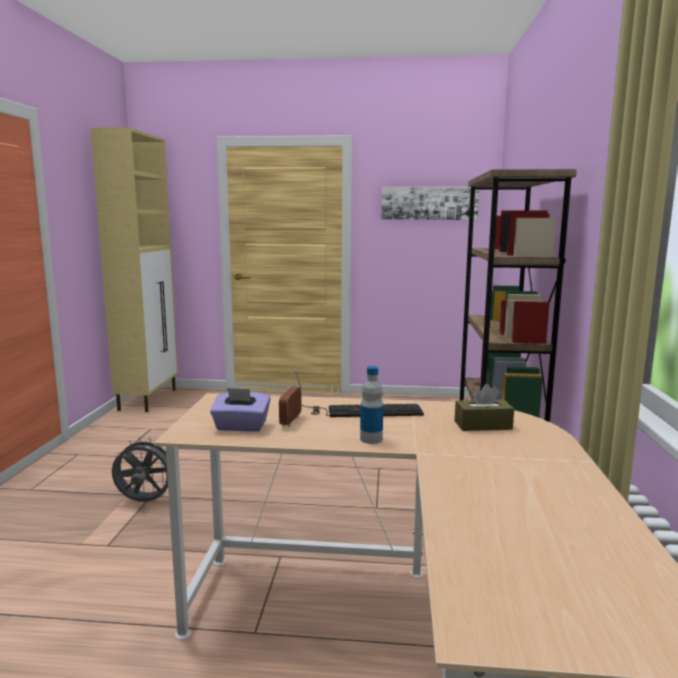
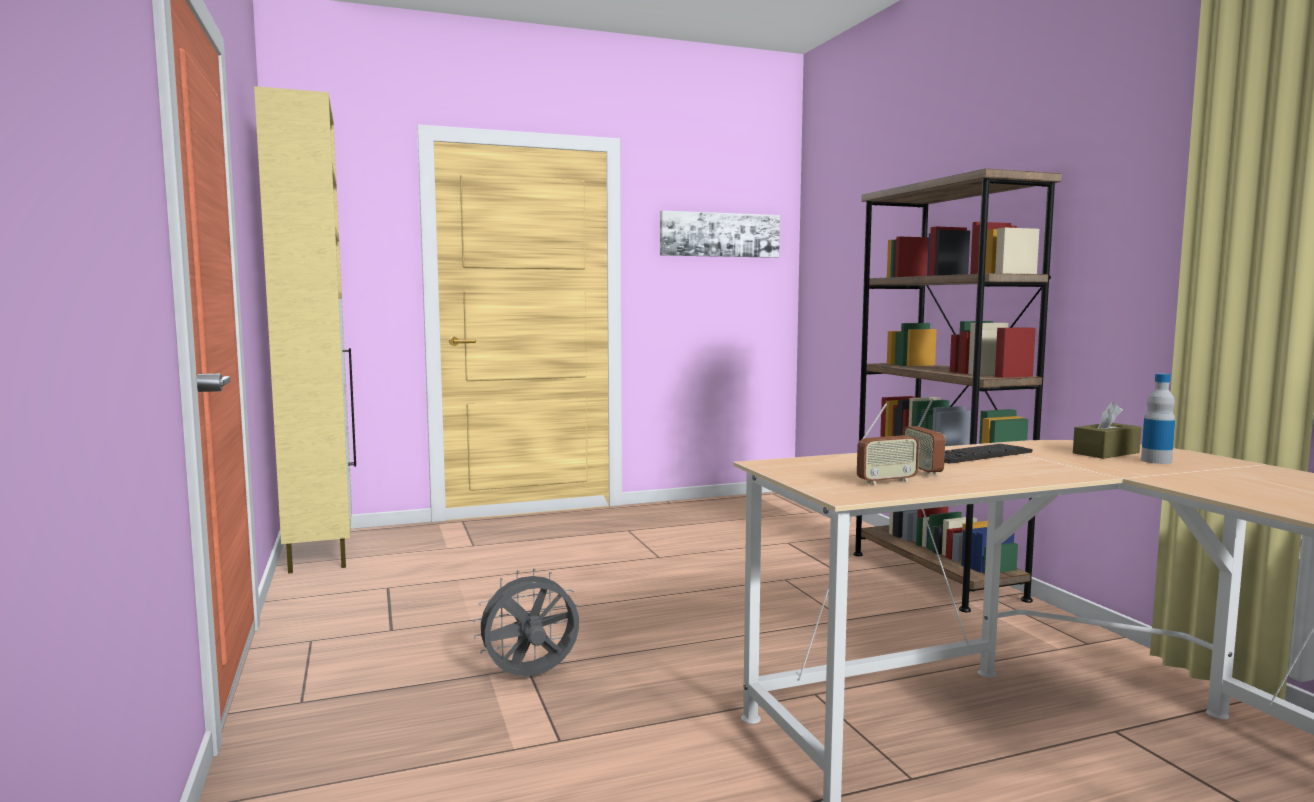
camera: 25 degrees left, 5 degrees down
(241, 427) = (886, 482): purple tissue box -> radio
(371, 439) = (1049, 474): bottle -> bottle (1156, 461)

